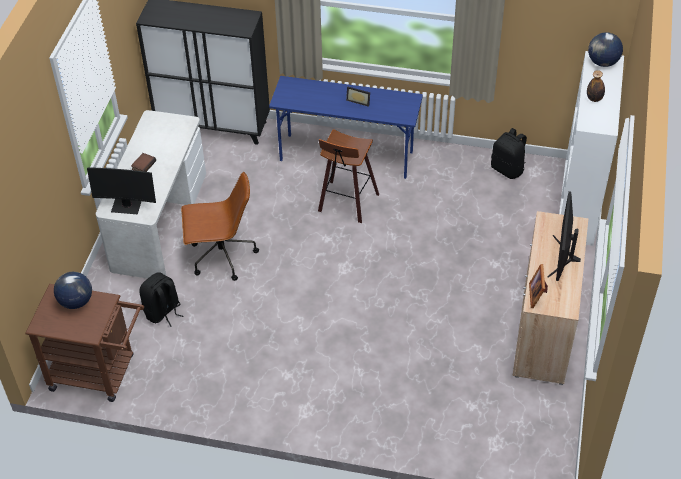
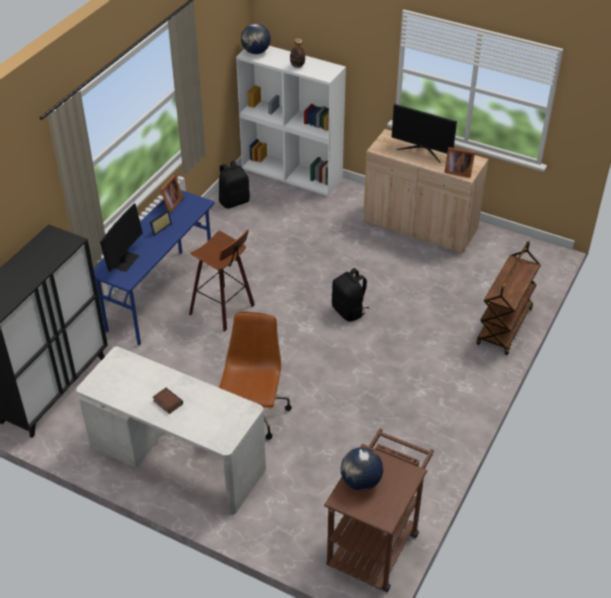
camera: 75 degrees left, 5 degrees down
(127, 206) = (225, 425): monitor -> monitor (123, 261)
(163, 312) = (310, 475): black backpack -> black backpack (349, 311)
(396, 98) = (170, 204): none -> picture frame
(407, 434) = (504, 327): none -> brown cart

